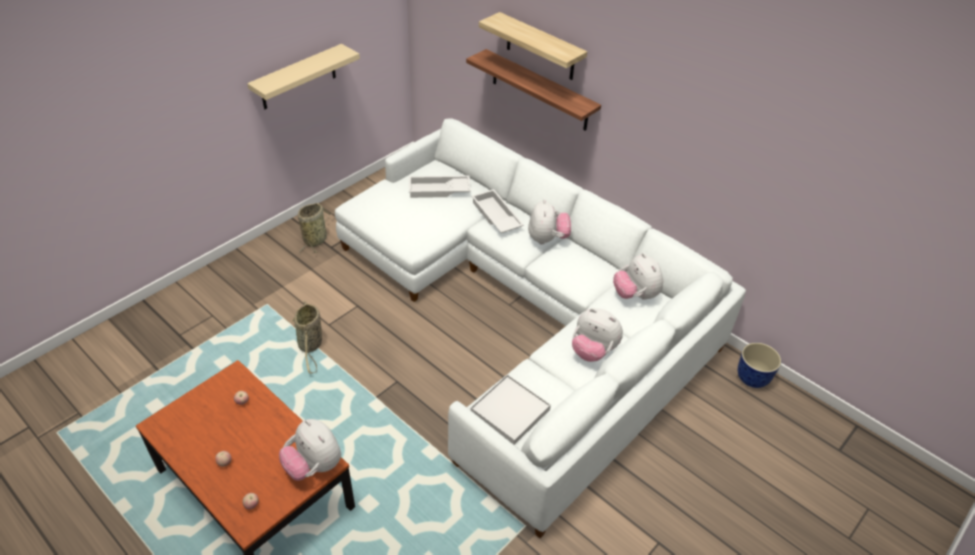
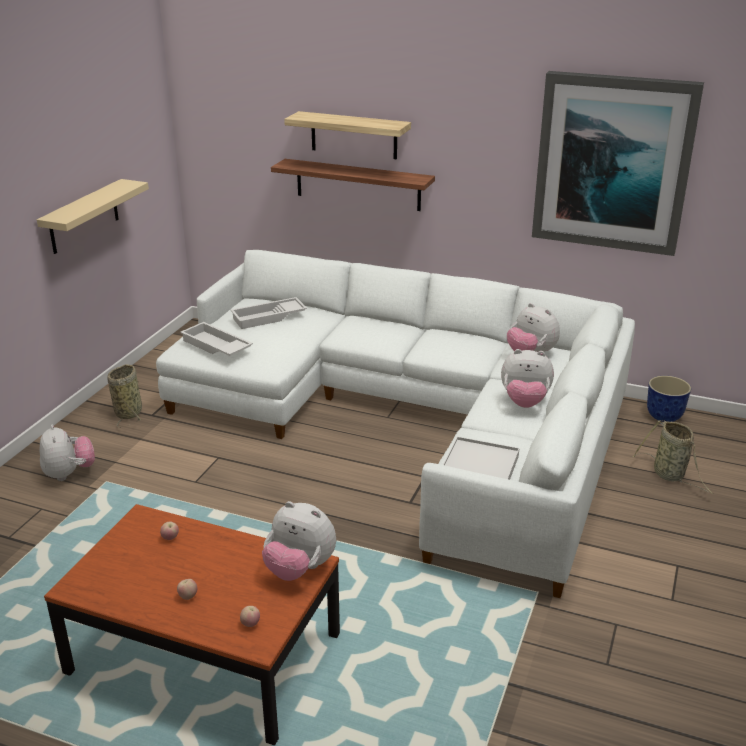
camera: 20 degrees left, 15 degrees down
(310, 345) = (186, 505): basket -> basket (670, 475)
(495, 216) = (344, 326): white tray -> white tray (215, 346)
(547, 239) = (411, 332): plush toy -> plush toy (69, 474)
(755, 147) = (613, 162): none -> picture

